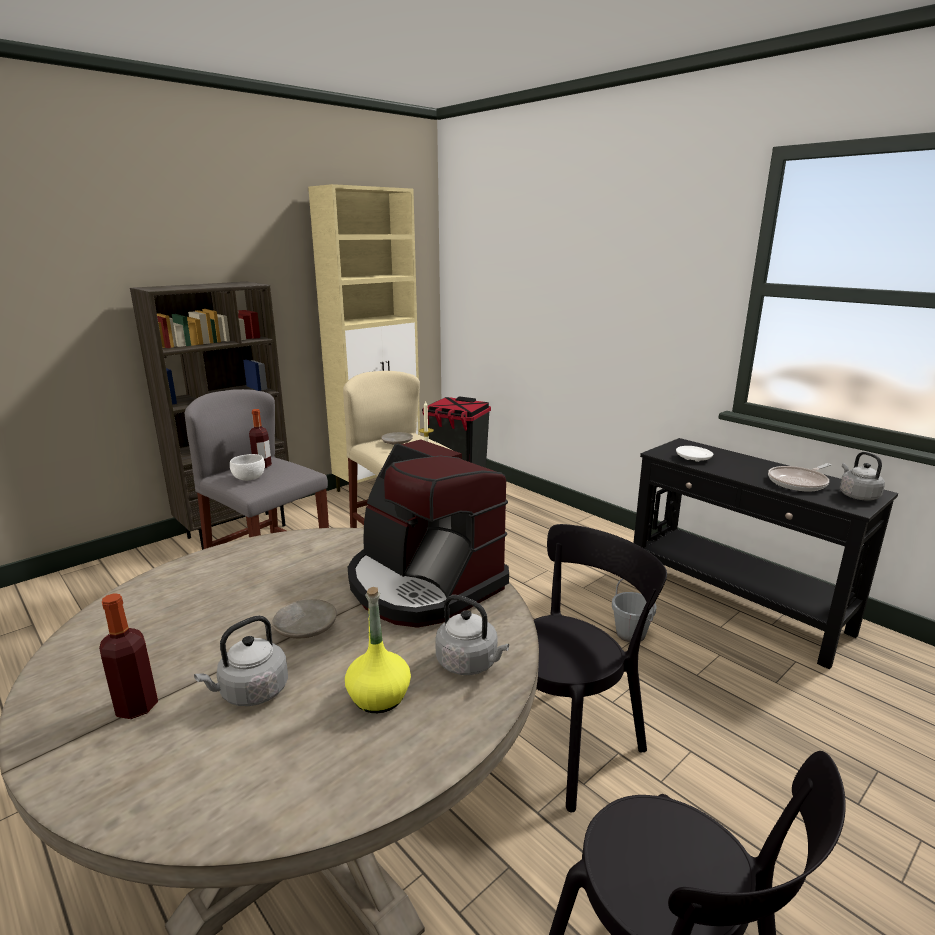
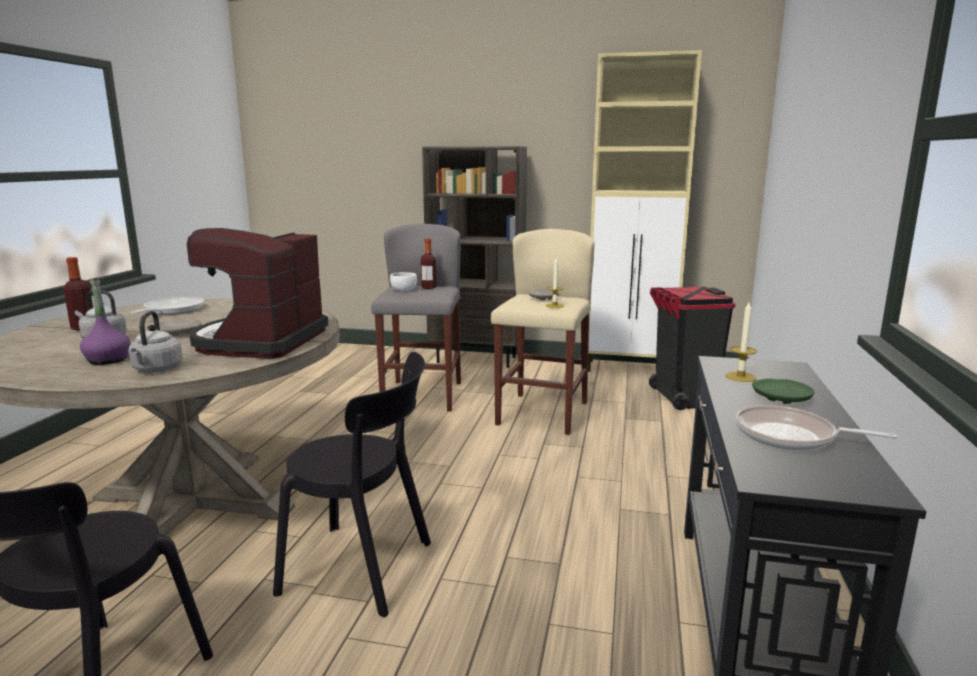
camera: 55 degrees right, 5 degrees down
(153, 618) = (171, 311): none -> frying pan
(379, 697) = (107, 360): yellow bottle -> purple bottle
(631, 634) = (571, 560): grey bucket -> none
(693, 458) = (740, 377): white plate -> candle
(739, 464) = (781, 398): none -> green plate
(857, 495) = (825, 477): grey kettle -> none

